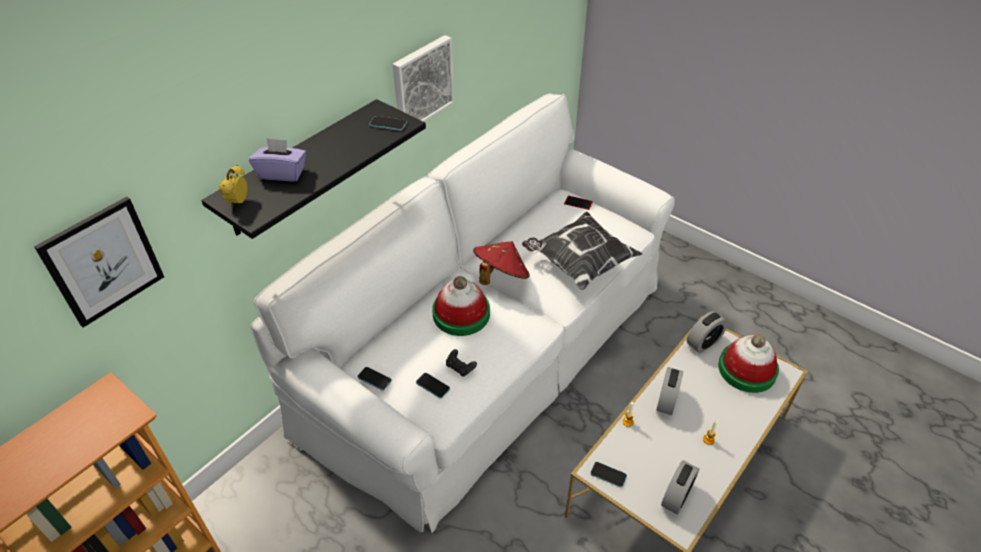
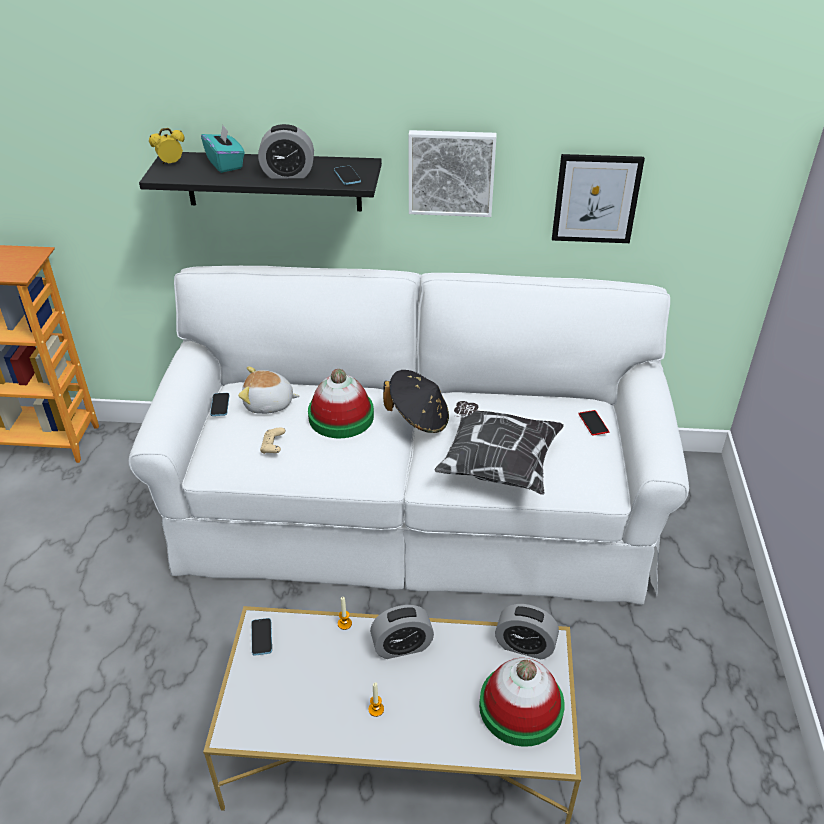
camera: 55 degrees right, 5 degrees down
(103, 261) = (67, 152): picture -> picture (596, 198)
(282, 173) = (225, 164): purple tissue box -> turquoise tissue box
(403, 348) = (269, 404): none -> plush toy
(433, 386) = (237, 441): phone -> none
(460, 367) = (273, 447): black game controller -> beige game controller
(500, 276) = (418, 419): red hat -> black hat
(676, 496) = (273, 710): alarm clock -> alarm clock (288, 174)

